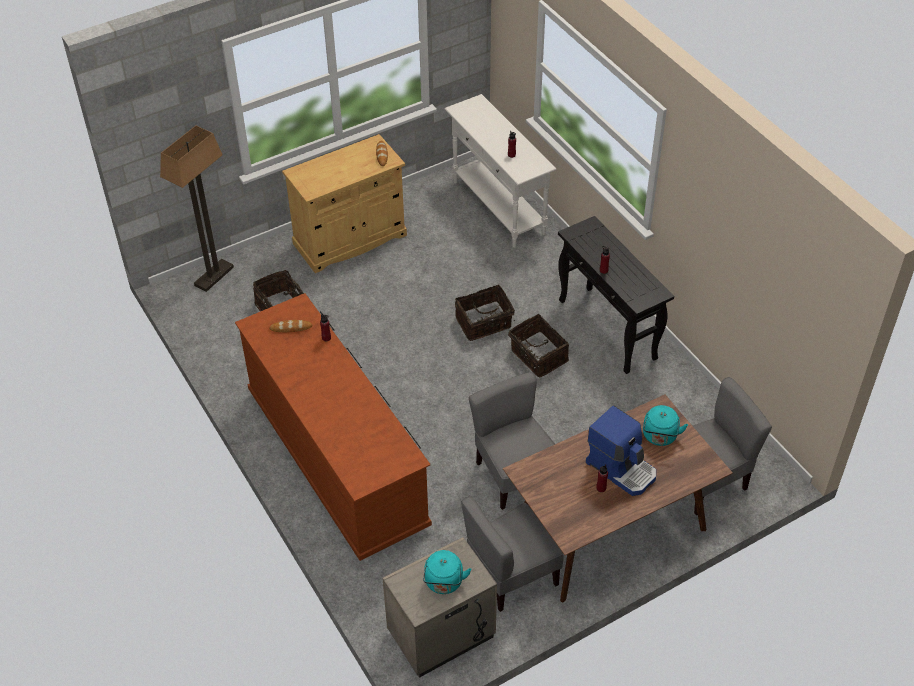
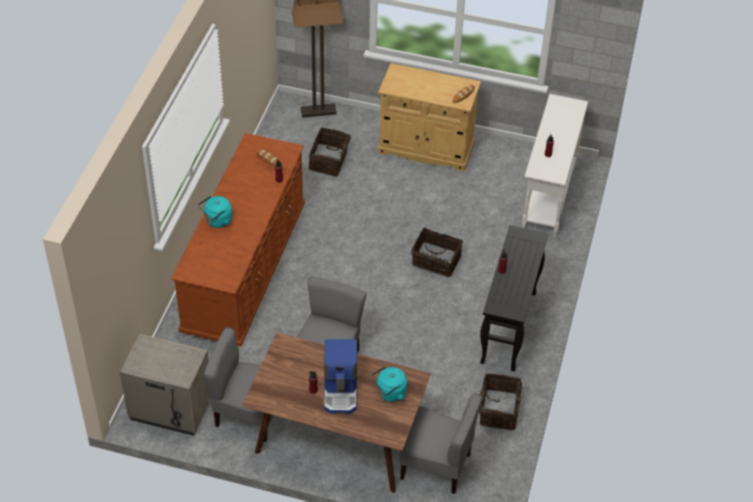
camera: 45 degrees right, 0 degrees up
(444, 583) = (164, 364): turquoise kettle -> turquoise kettle (217, 221)
(537, 356) = (440, 307): basket -> basket (498, 410)

